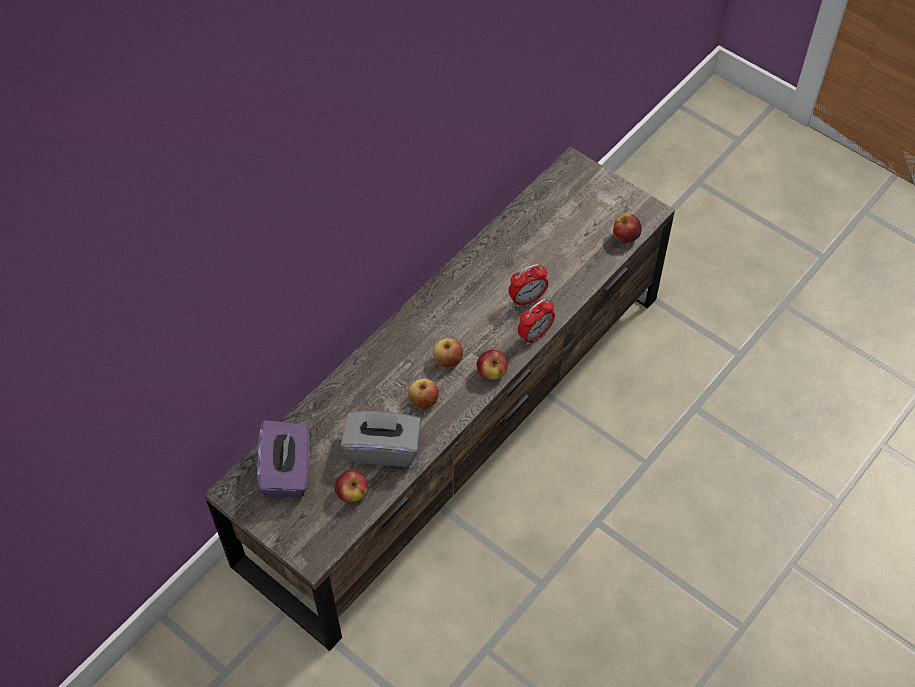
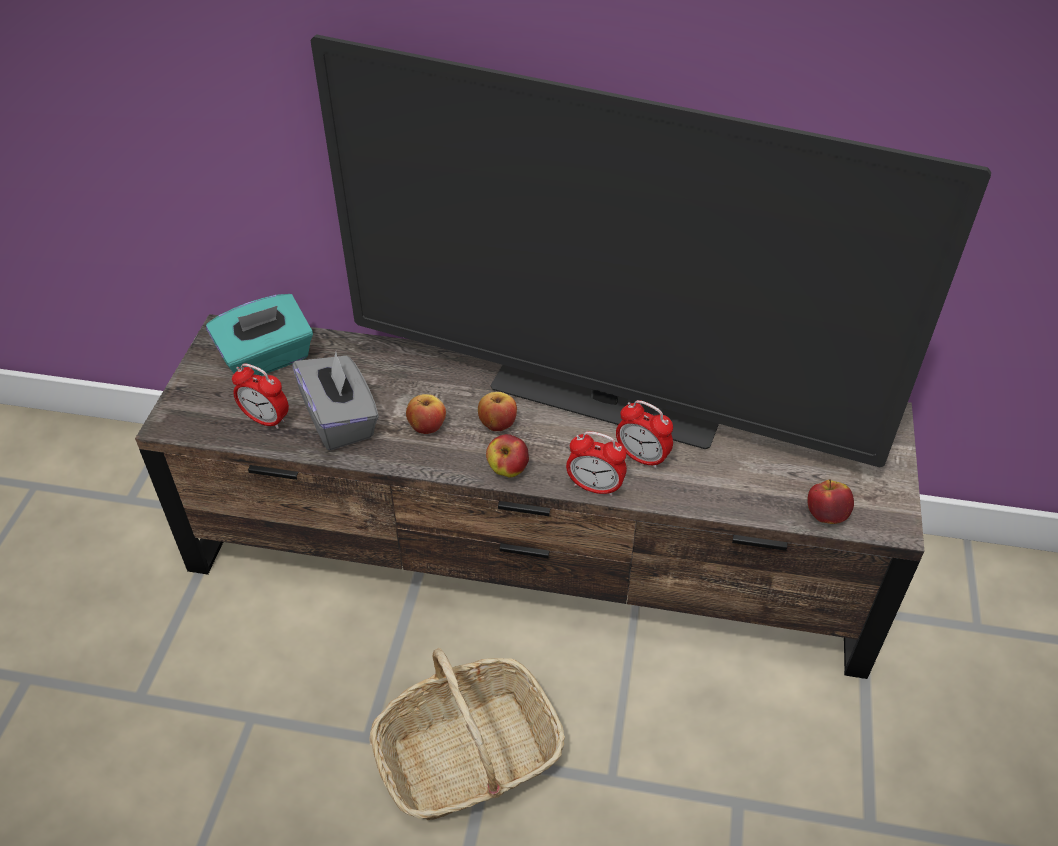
camera: 60 degrees right, 10 degrees down
(287, 471) = (267, 359): purple tissue box -> turquoise tissue box
(352, 494) = (266, 420): apple -> alarm clock
(470, 296) = (603, 405): none -> television
(587, 531) = (468, 756): none -> basket

